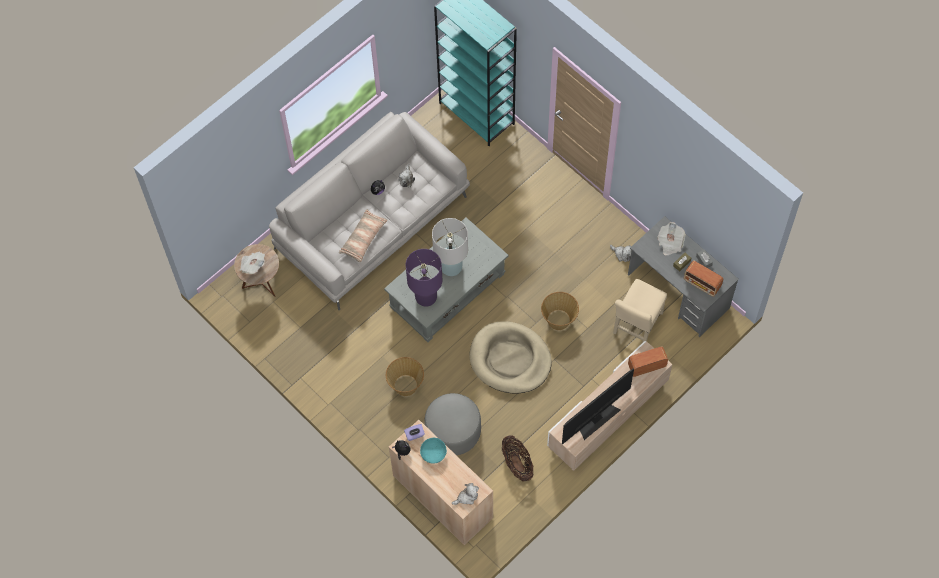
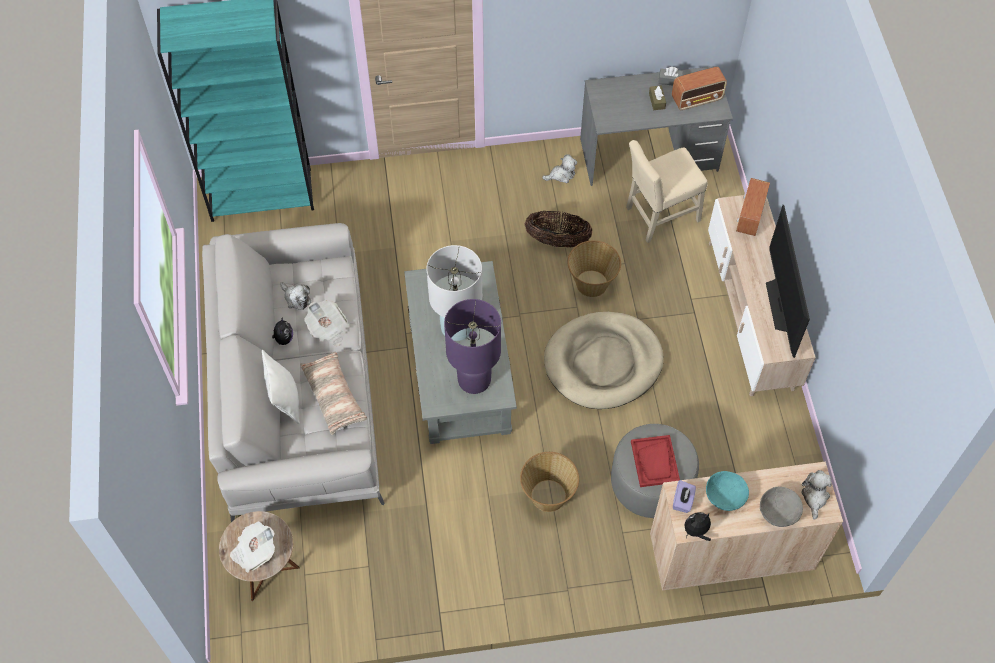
camera: 55 degrees left, 5 degrees down
(343, 218) = (285, 400): none -> white pillow
(444, 484) = (779, 512): none -> grey bowl
(448, 417) = (655, 462): none -> red tray
(517, 464) = (744, 442): basket -> basket (557, 240)
(637, 326) = (659, 216): beige chair -> beige chair turned 90 degrees clockwise
(670, 243) = (622, 95): newspaper -> newspaper (328, 329)

